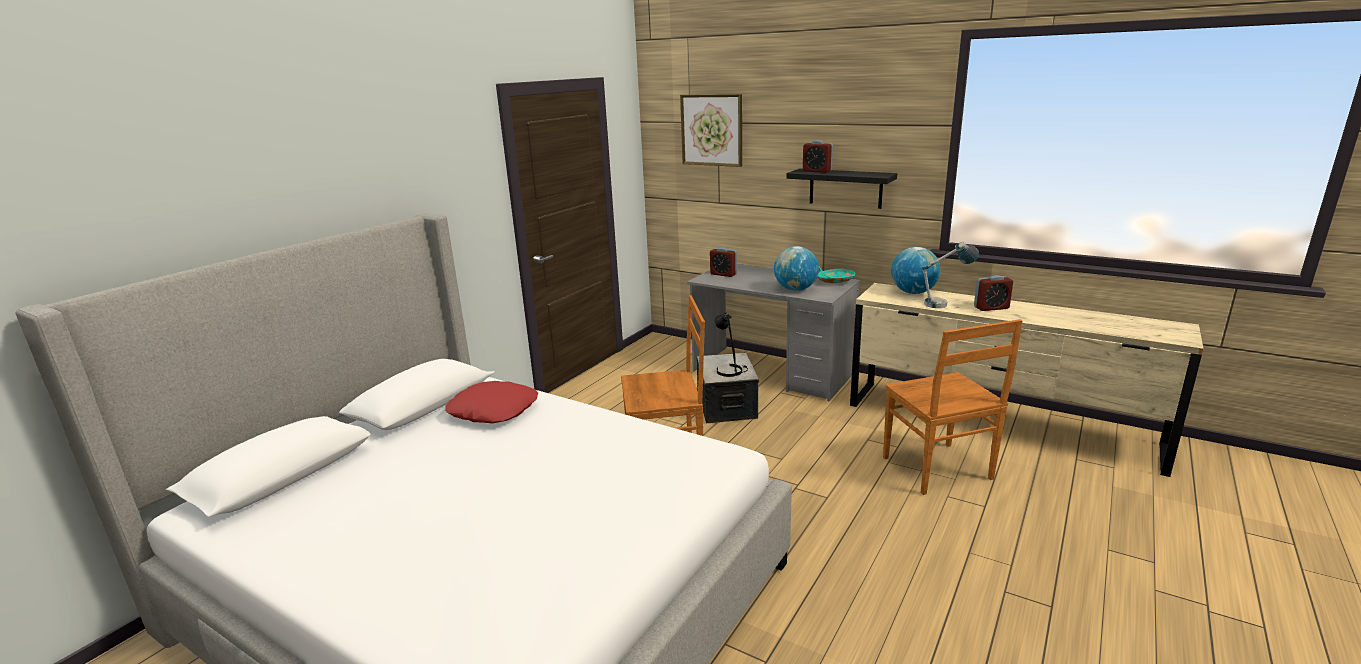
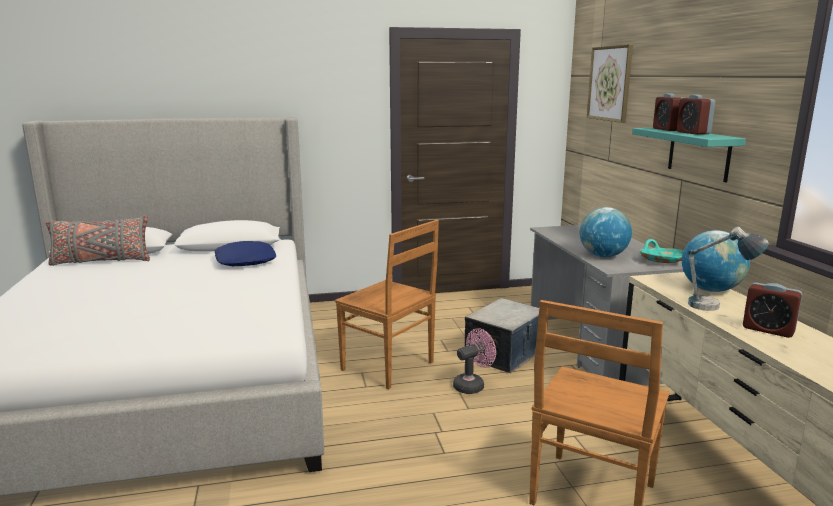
camera: 45 degrees right, 5 degrees down
(296, 493) = (101, 261): none -> grey pillow
(494, 410) = (246, 261): red pillow -> blue pillow
(723, 274) = (573, 230): alarm clock -> alarm clock (693, 133)
(730, 370) = (503, 316): black table lamp -> none
(751, 441) = (472, 385): none -> pink fan
(845, 188) = (698, 153): black shelf -> turquoise shelf

